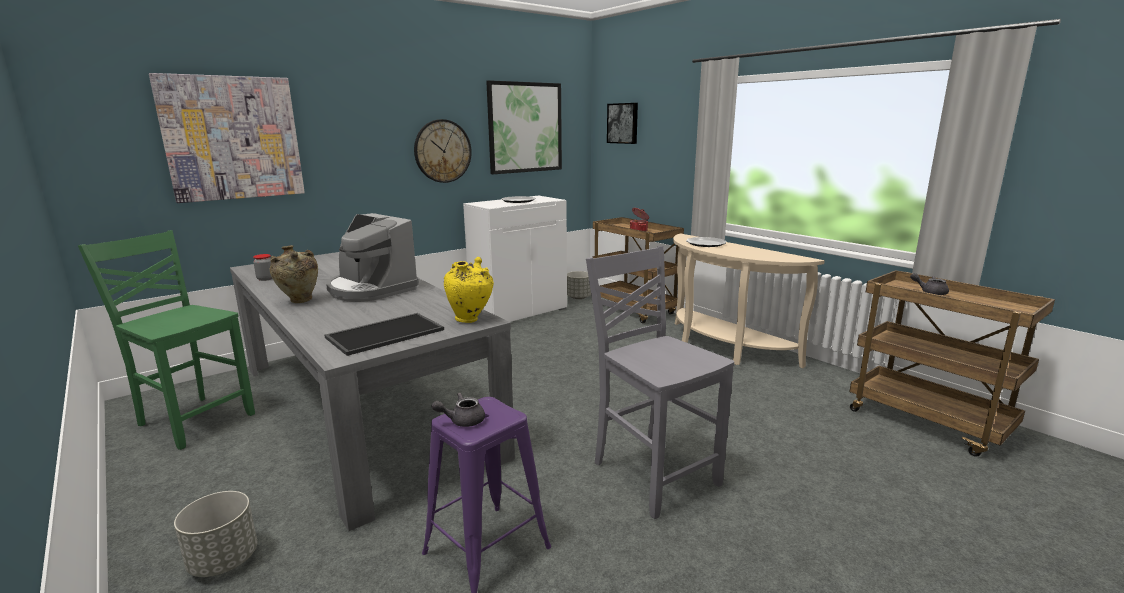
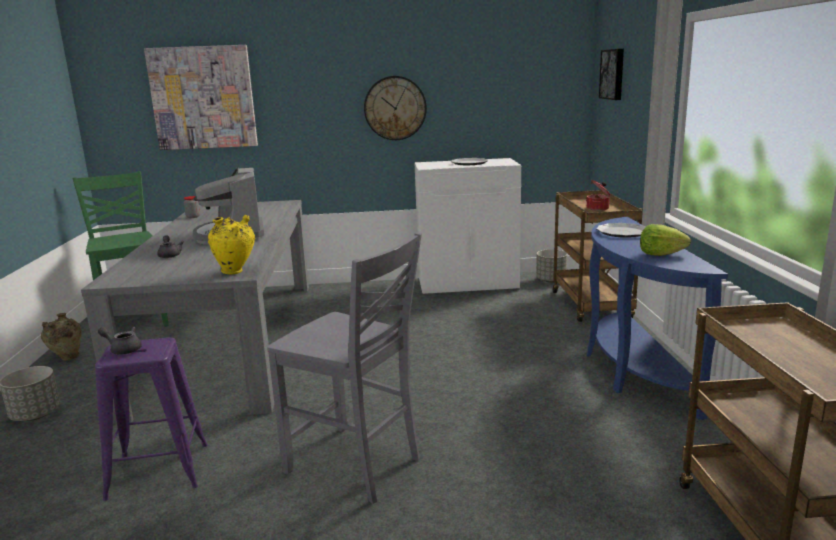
camera: 35 degrees right, 0 degrees up
(299, 301) = (173, 237): beige vase -> beige vase (67, 358)
(386, 333) = (165, 271): tray -> none
(525, 127) = (497, 81): picture -> none
(653, 473) = (355, 465): grey chair -> grey chair turned 120 degrees clockwise
(722, 348) = (631, 370): beige console table -> blue console table
(762, 254) = (660, 254): none -> lettuce
(930, 292) = (789, 342): grey teapot -> grey teapot (170, 255)

